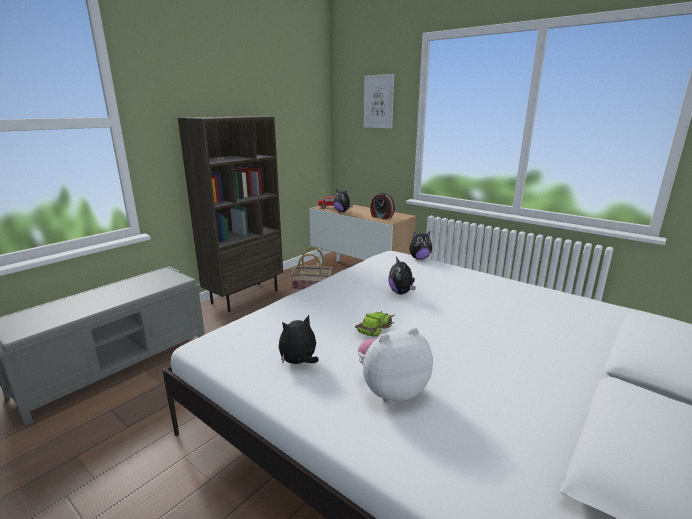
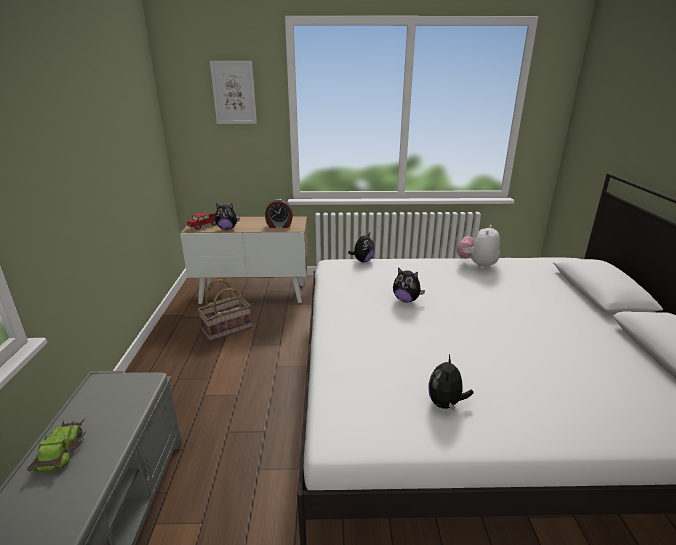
camera: 40 degrees left, 5 degrees up
(245, 296) = (155, 368): brown bookcase -> none
(375, 326) = (439, 340): toy car -> toy car (61, 449)
(391, 390) = (534, 387): plush toy -> plush toy (477, 265)

